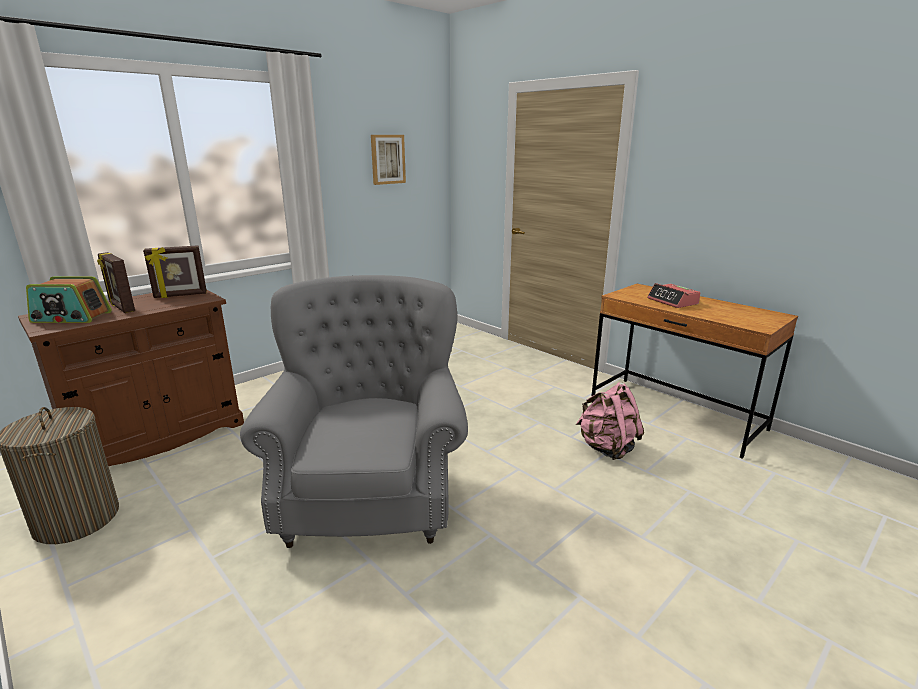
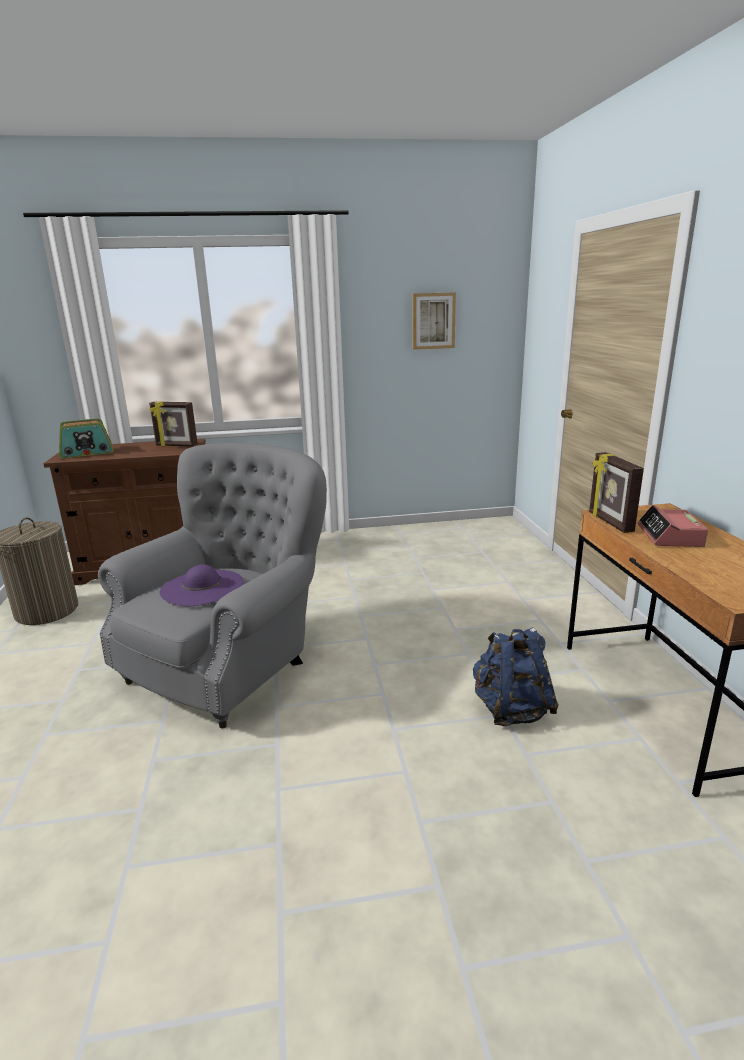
camera: 35 degrees right, 0 degrees up
(71, 317) = (87, 453): radio -> radio turned 60 degrees counterclockwise
(121, 307) = (125, 450): picture frame -> picture frame (609, 522)
(363, 421) = (202, 587): none -> purple hat
(607, 448) = (511, 710): pink backpack -> blue backpack

